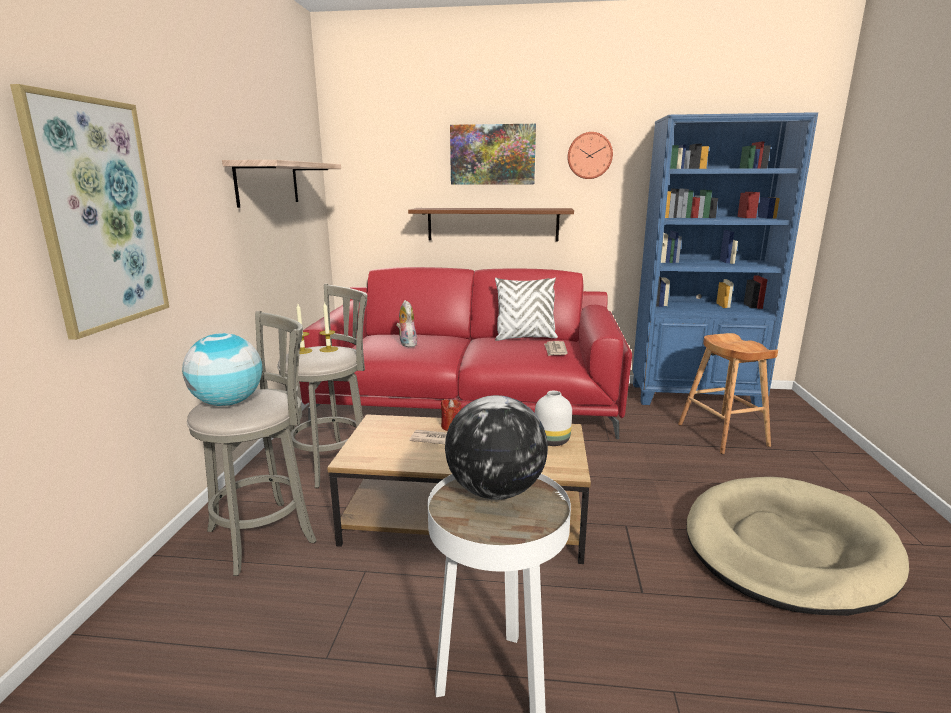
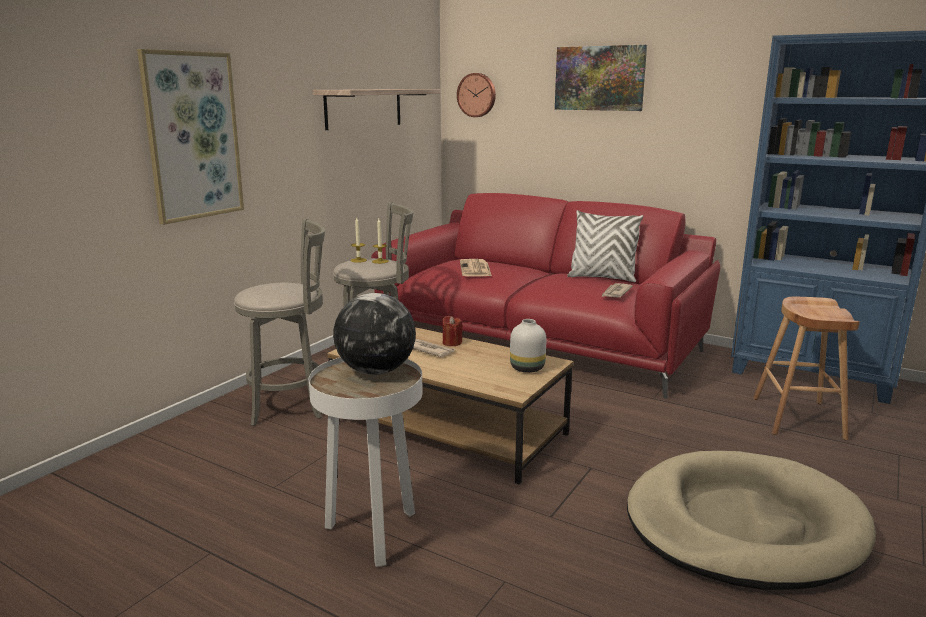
camera: 25 degrees right, 0 degrees up
(228, 403) = (266, 289): globe -> none
(406, 344) = (475, 269): plush toy -> newspaper
(492, 224) = (596, 153): brown shelf -> none
(589, 155) = (705, 79): wall clock -> wall clock (477, 95)

